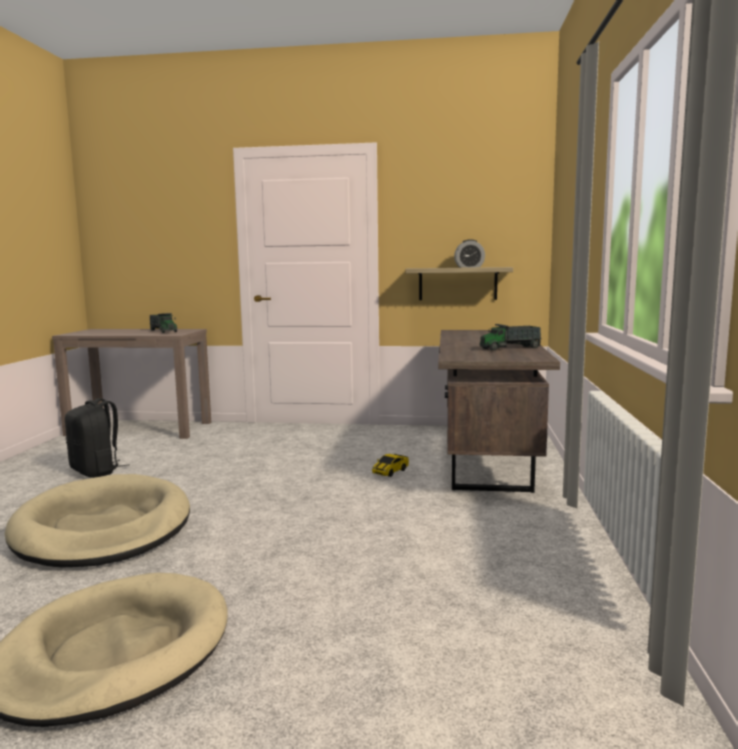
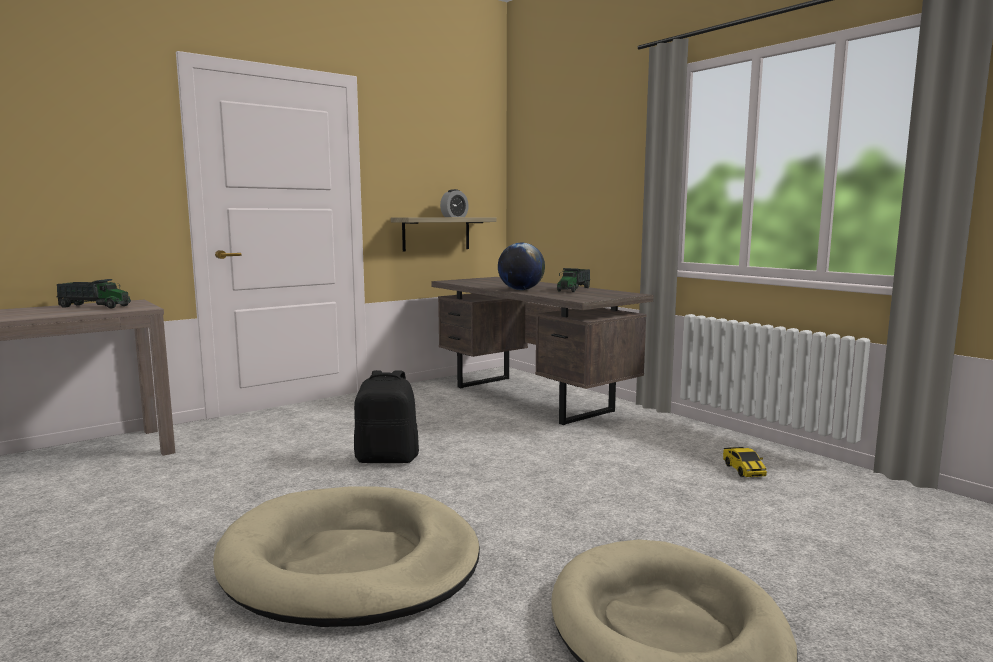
camera: 45 degrees left, 0 degrees up
(96, 471) = (149, 520): black backpack -> black backpack (387, 458)
(390, 471) = (485, 425): toy car -> toy car (743, 470)
(461, 344) = (521, 290): none -> globe

